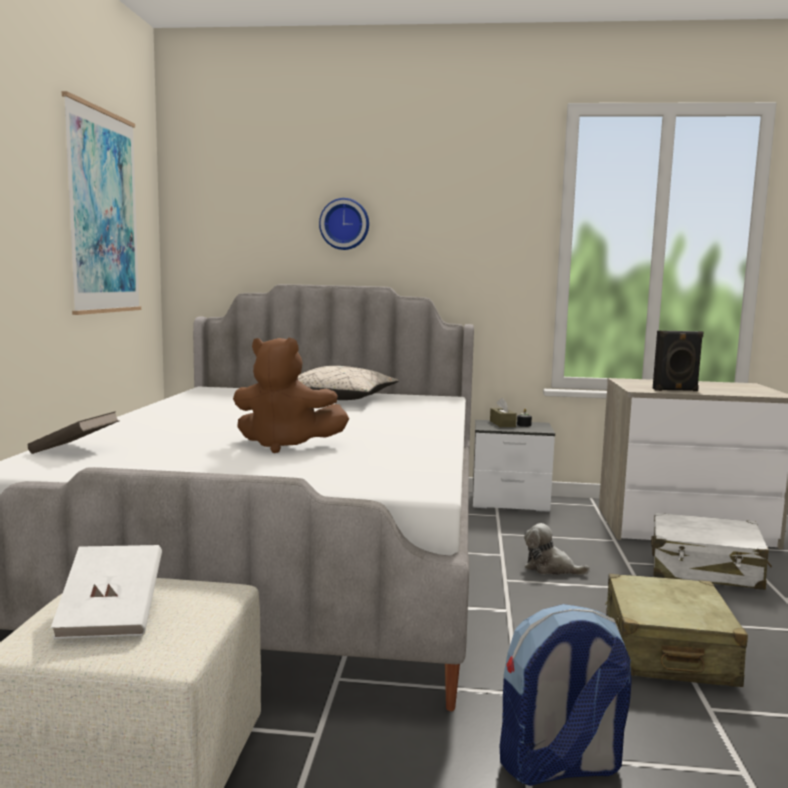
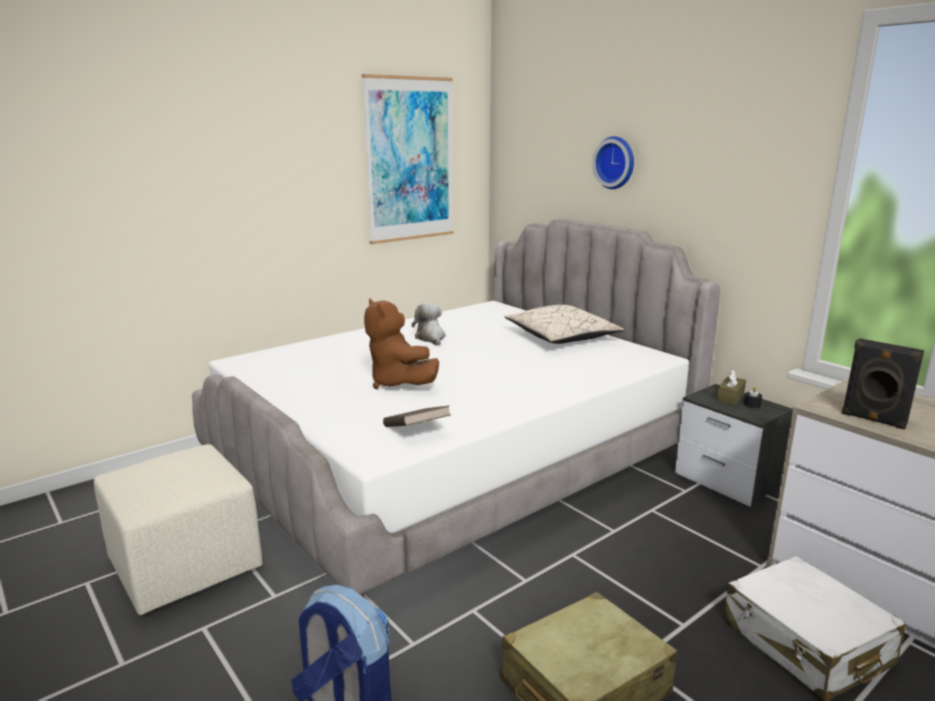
camera: 45 degrees right, 10 degrees up
(74, 450) = (288, 354): brown book -> brown book (416, 432)
(112, 616) = (158, 475): white book -> none
(550, 568) = (633, 563): plush toy -> plush toy (430, 338)

